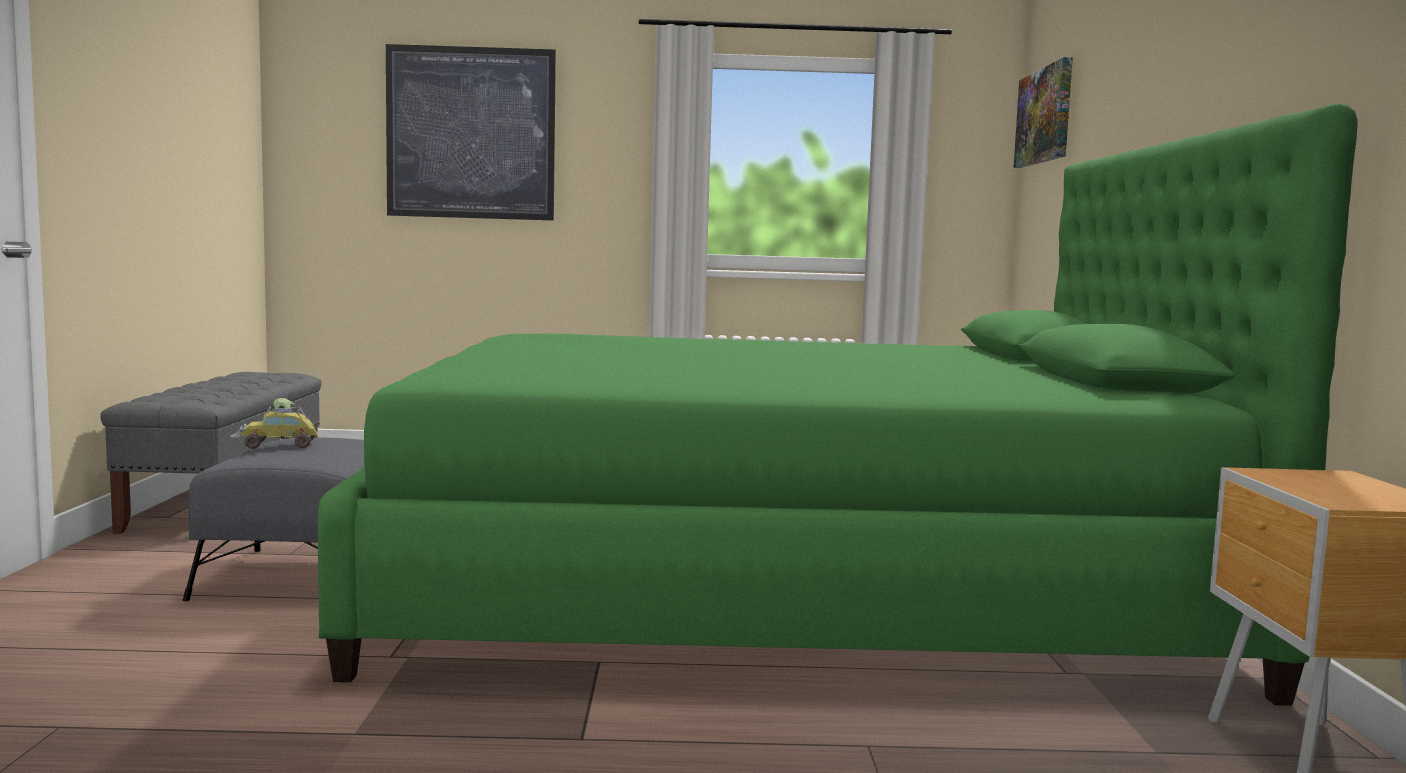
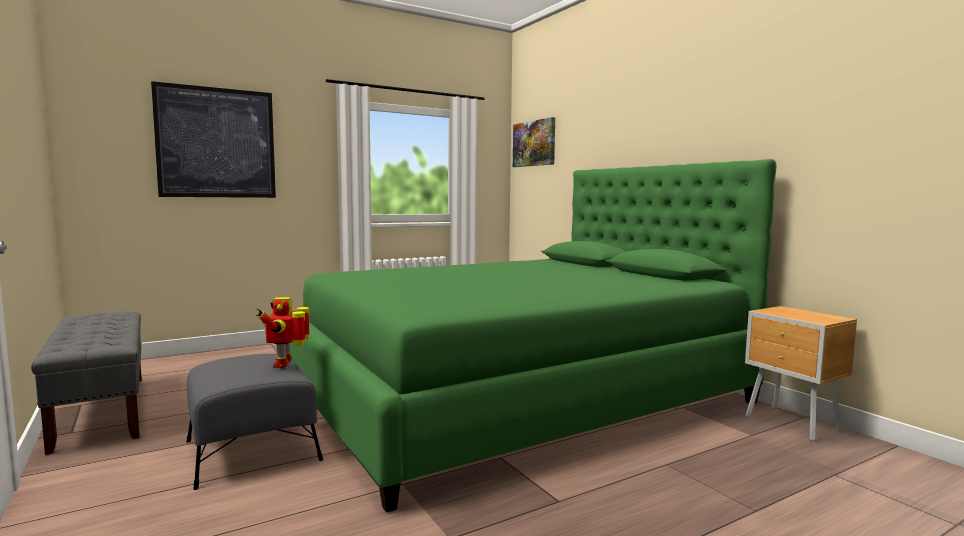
camera: 30 degrees left, 0 degrees up
(278, 445) = (227, 367): toy car -> none
(350, 451) = (285, 363): none -> toy robot

